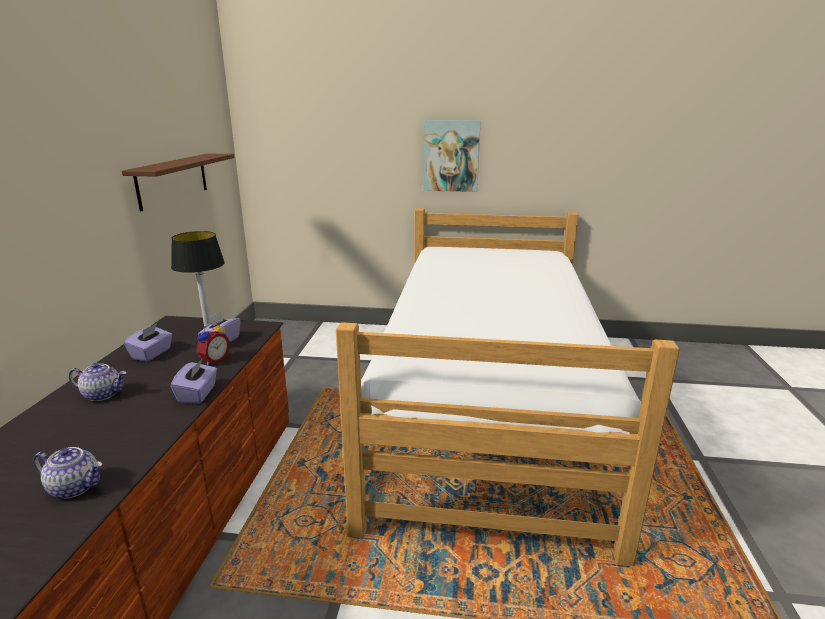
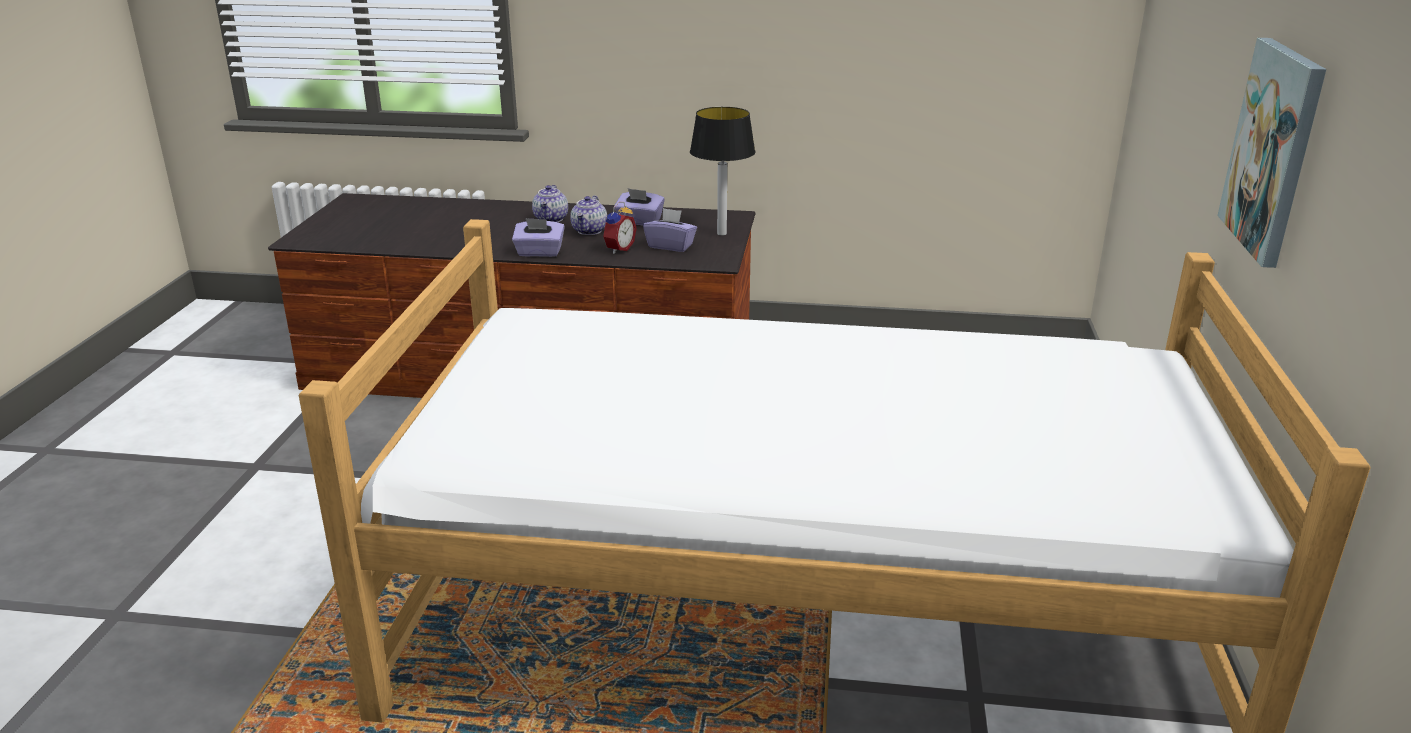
camera: 90 degrees right, 5 degrees up
(75, 487) = (406, 237): teapot -> teapot (590, 231)
(173, 180) = (902, 49): brown shelf -> none
(214, 360) = (618, 249): alarm clock -> alarm clock turned 90 degrees counterclockwise

